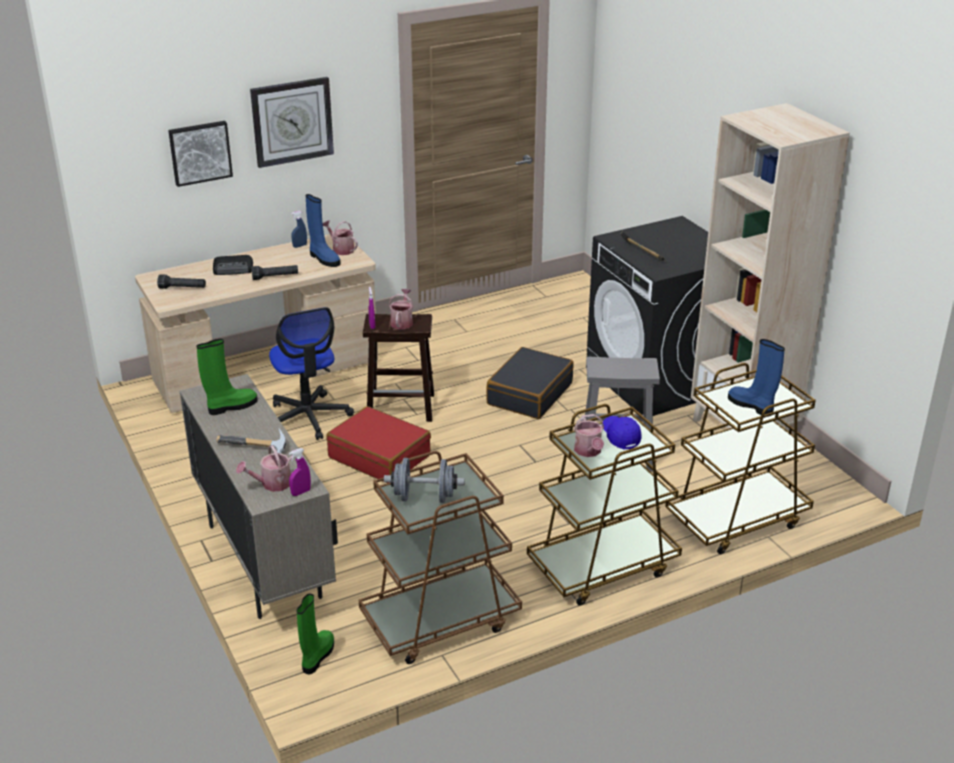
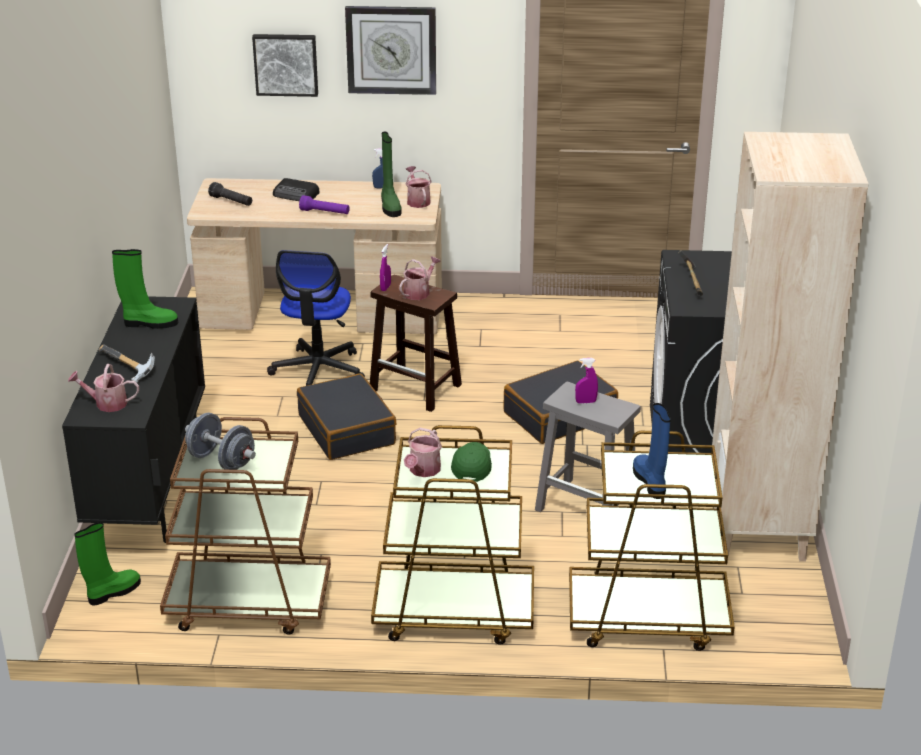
camera: 30 degrees right, 0 degrees up
(263, 561) = (150, 491): beige cabinet -> black cabinet
(275, 277) = (325, 212): black flashlight -> purple flashlight
(301, 492) = (121, 419): purple spray bottle -> purple spray bottle (585, 402)
(323, 259) = (390, 206): blue boot -> green boot
(380, 456) = (347, 430): red suitcase -> black suitcase
(620, 437) = (472, 467): blue cap -> green cap

